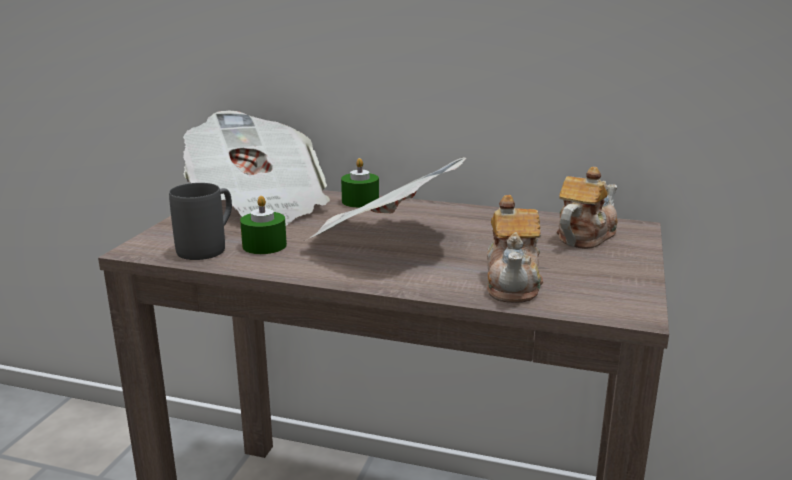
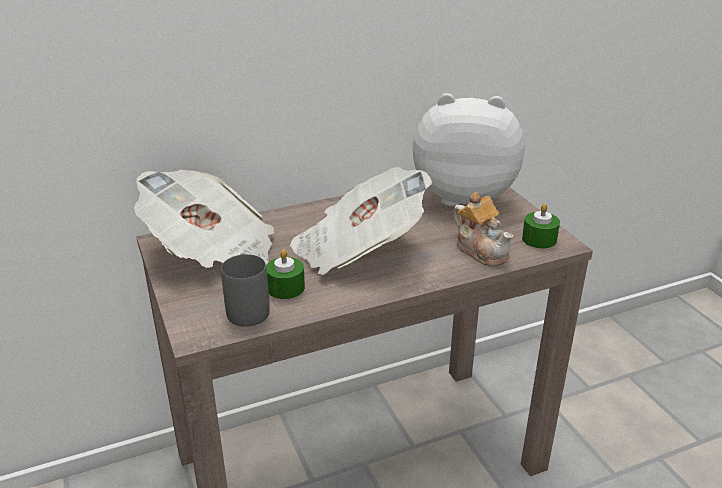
camera: 40 degrees left, 10 degrees up
(360, 201) = (281, 218): green candle -> green candle (539, 239)
(584, 237) = (464, 195): teapot -> plush toy

